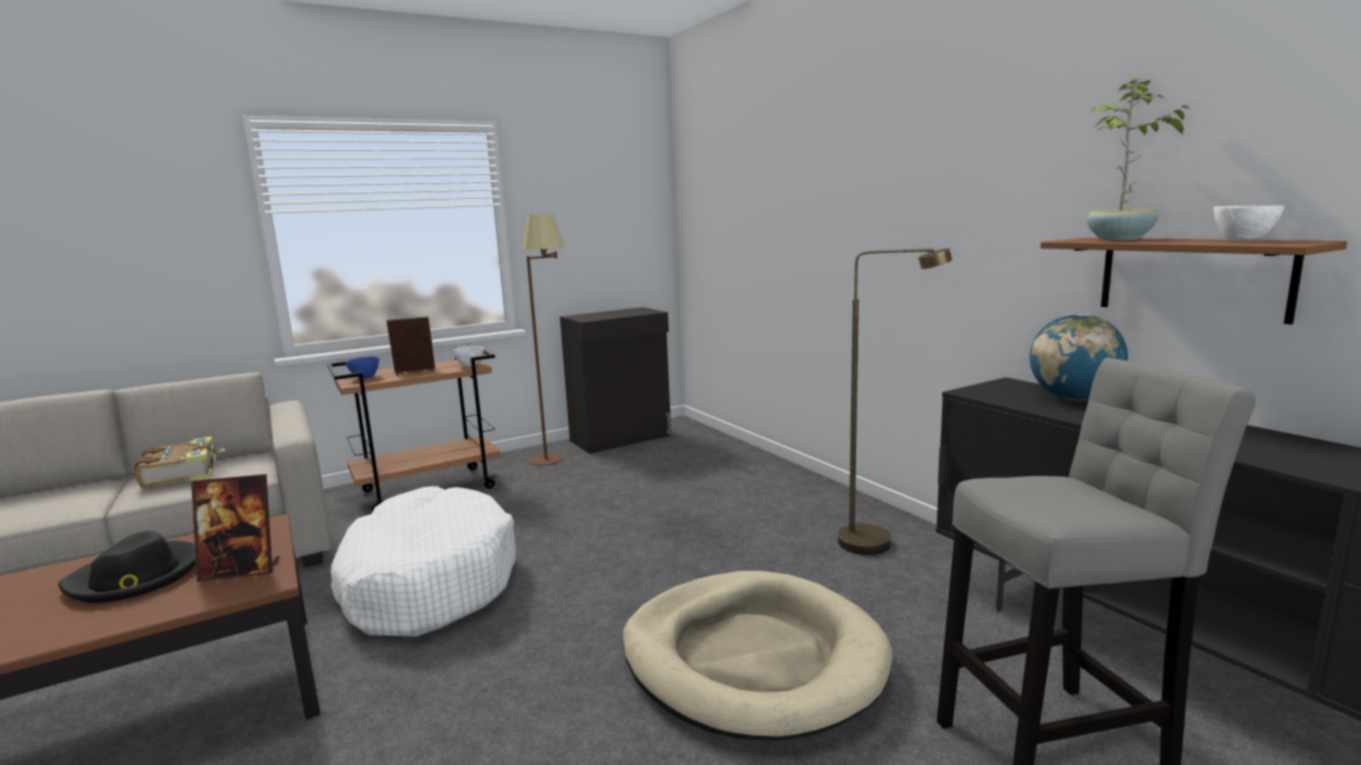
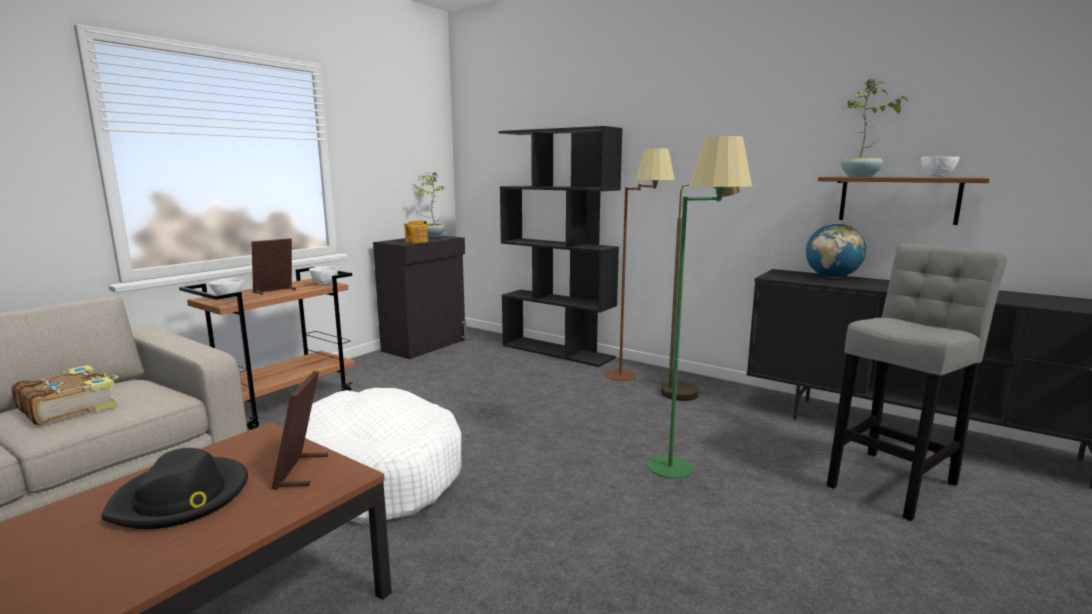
camera: 25 degrees left, 0 degrees up
(241, 570) = (301, 471): picture frame -> picture frame turned 120 degrees clockwise
(365, 377) = (229, 298): blue bowl -> white bowl
(555, 463) = (387, 369): brown floor lamp -> brown floor lamp (634, 376)
(602, 317) = (416, 241): none -> teapot
(636, 309) = (432, 236): none -> potted plant
(752, 659) = (686, 475): beige dog bed -> green floor lamp
(764, 462) = (558, 351): none -> black bookcase

